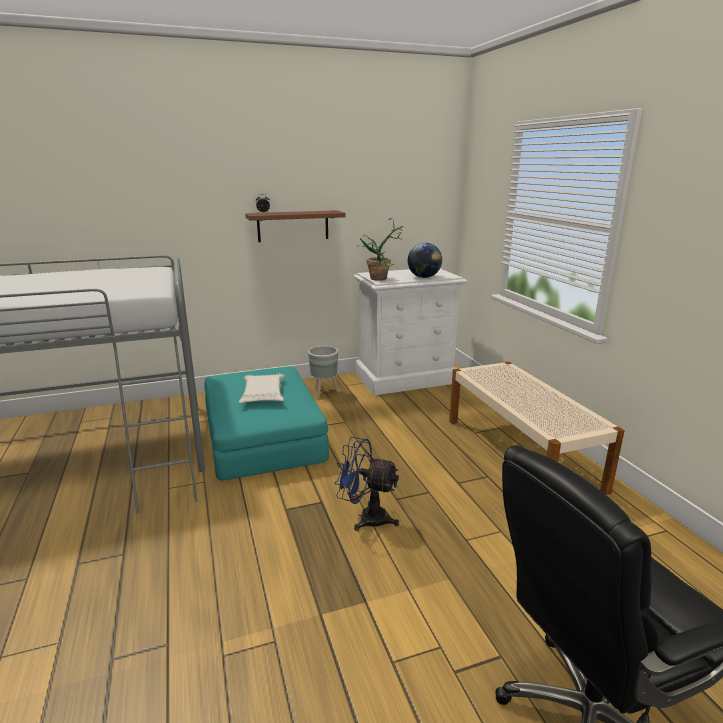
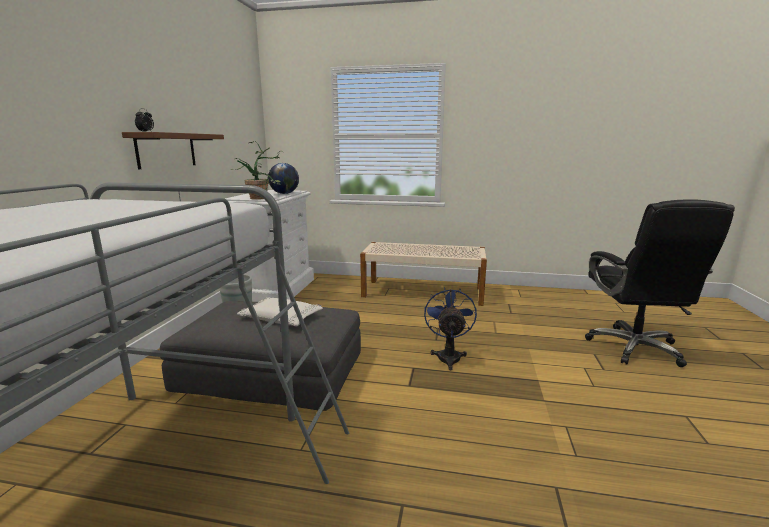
camera: 60 degrees left, 5 degrees down
(262, 435) = (271, 370): turquoise ottoman -> grey ottoman
(366, 517) = (448, 356): blue fan -> blue fan turned 135 degrees clockwise

